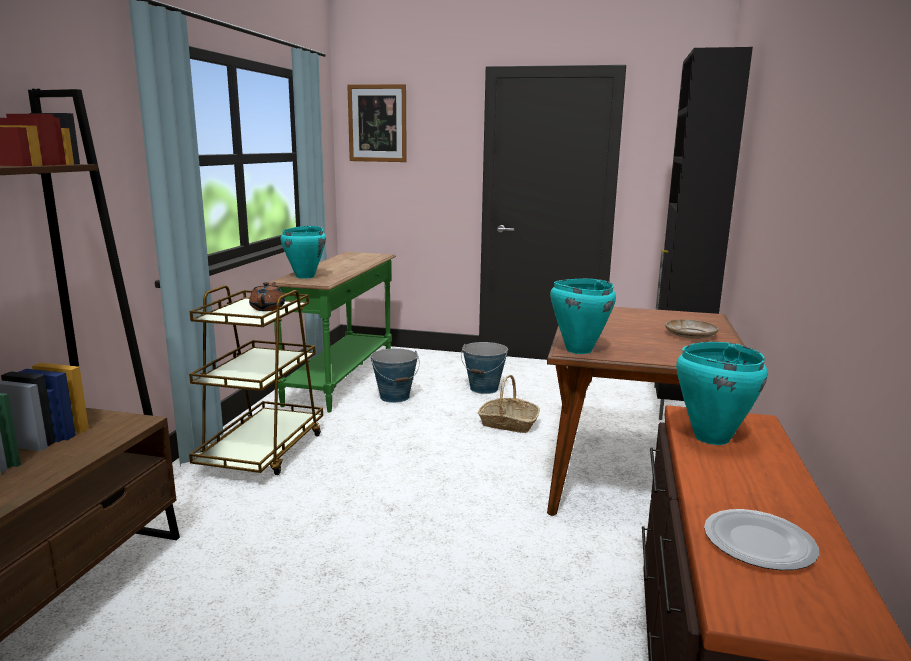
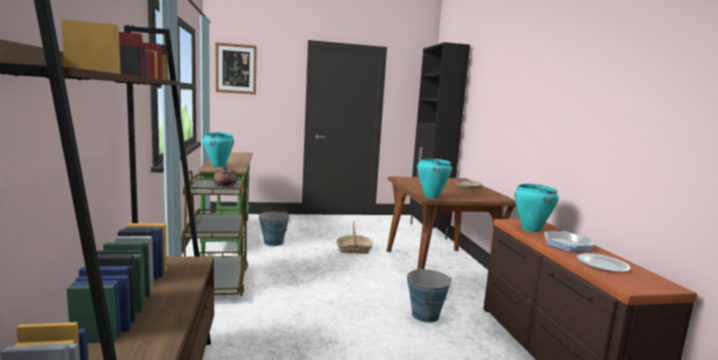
camera: 25 degrees left, 5 degrees down
(484, 388) = (323, 233): bucket -> bucket (425, 315)
(743, 483) = (567, 245): none -> frying pan

